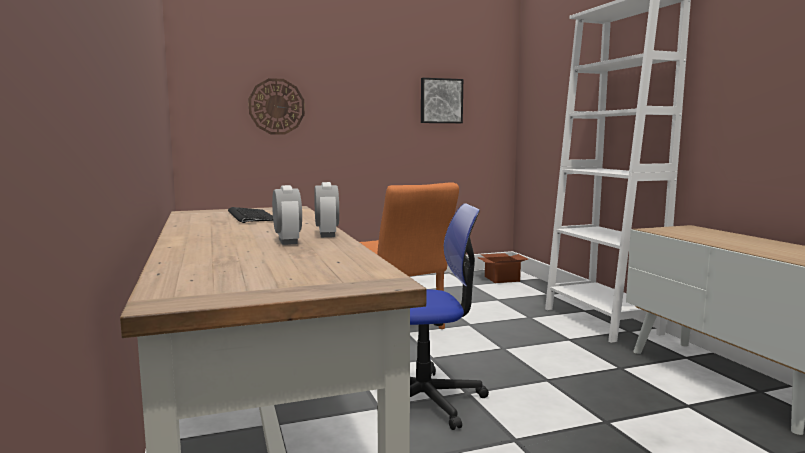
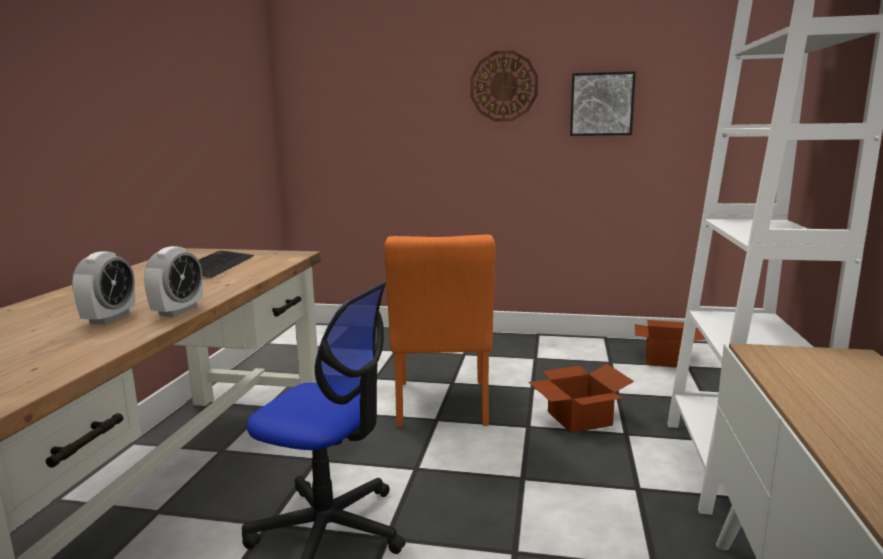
camera: 30 degrees right, 5 degrees up
(276, 106) = (385, 120): wall clock -> wall clock (503, 86)
(492, 315) = (577, 418): none -> cardboard box

